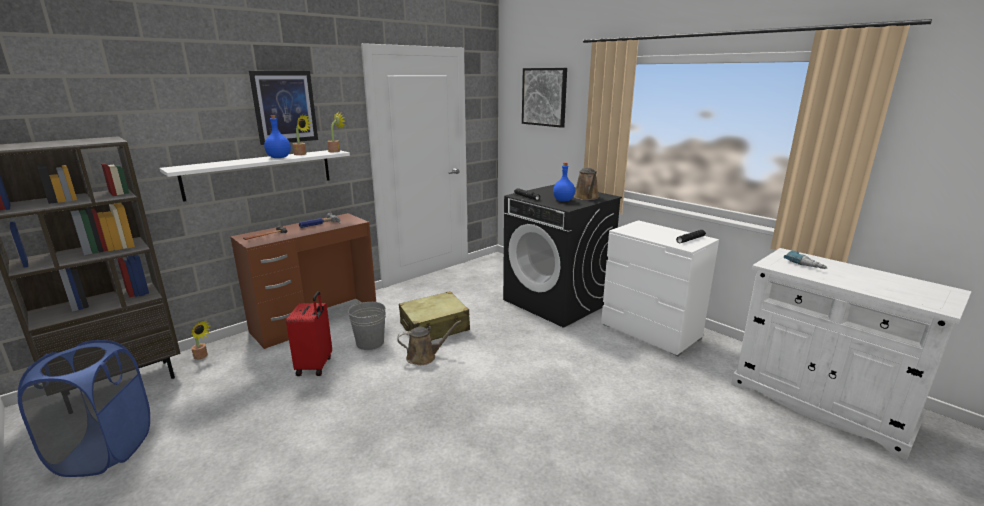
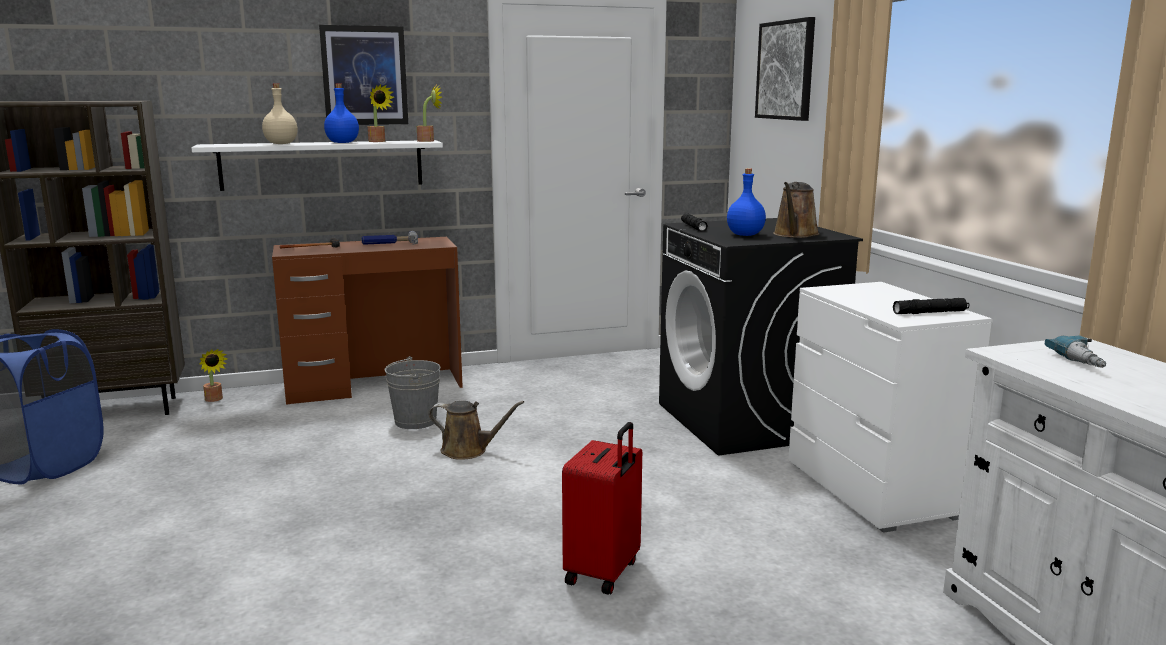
camera: 25 degrees right, 5 degrees down
(234, 162) = (281, 144): none -> beige bottle
(315, 366) = (325, 433): red suitcase -> red suitcase (604, 572)
(435, 327) = (519, 420): beige suitcase -> none

